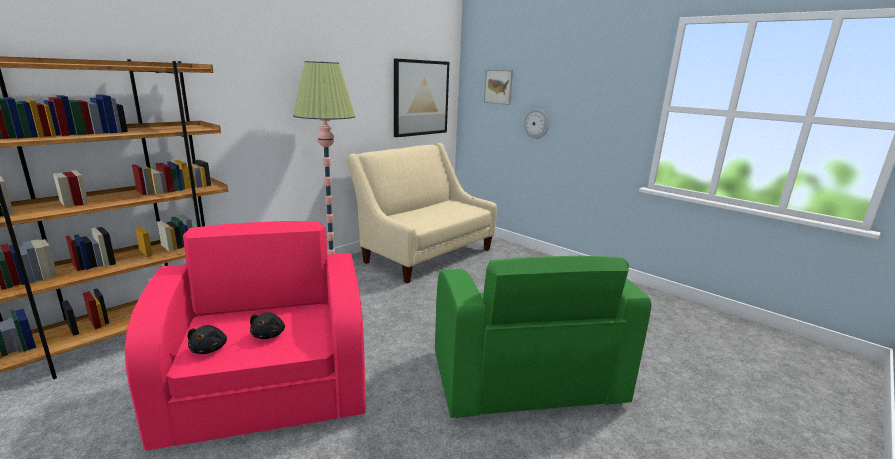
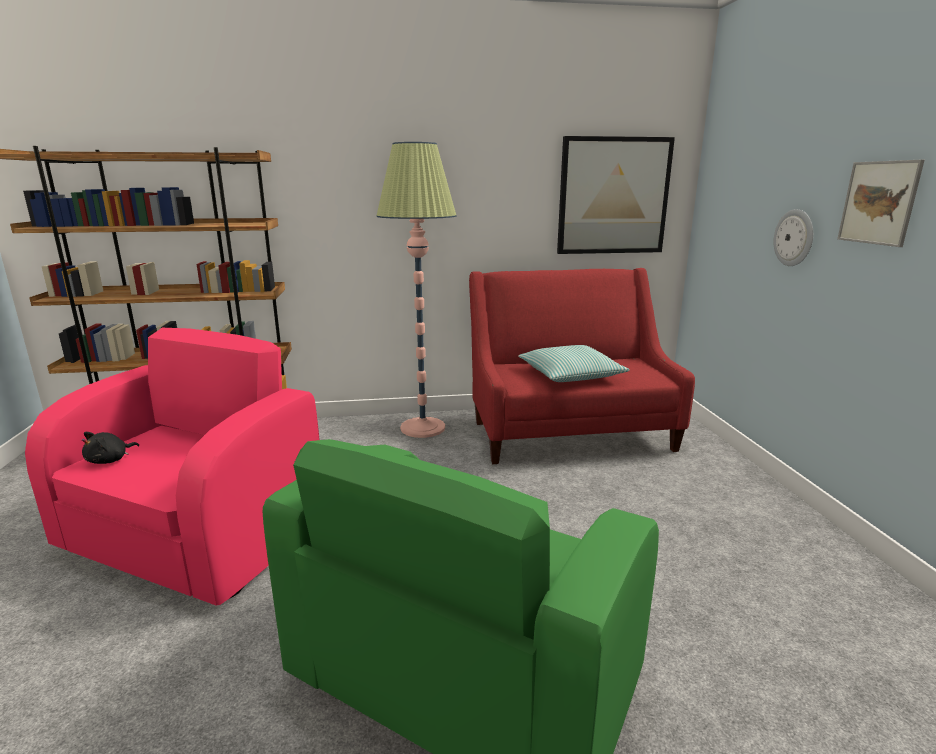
camera: 40 degrees right, 0 degrees up
(269, 335) = (168, 465): black plush toy -> none
(424, 253) = (568, 431): beige sofa -> red sofa
(434, 215) = (570, 375): none -> pillow
(498, 86) = (746, 173): picture -> picture (878, 202)

